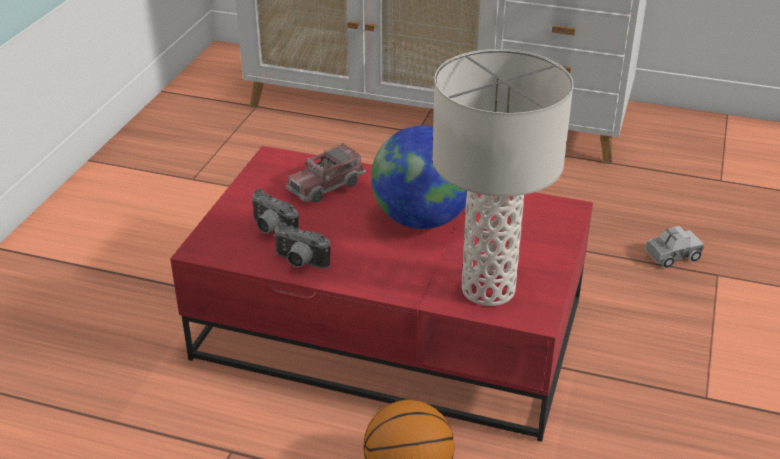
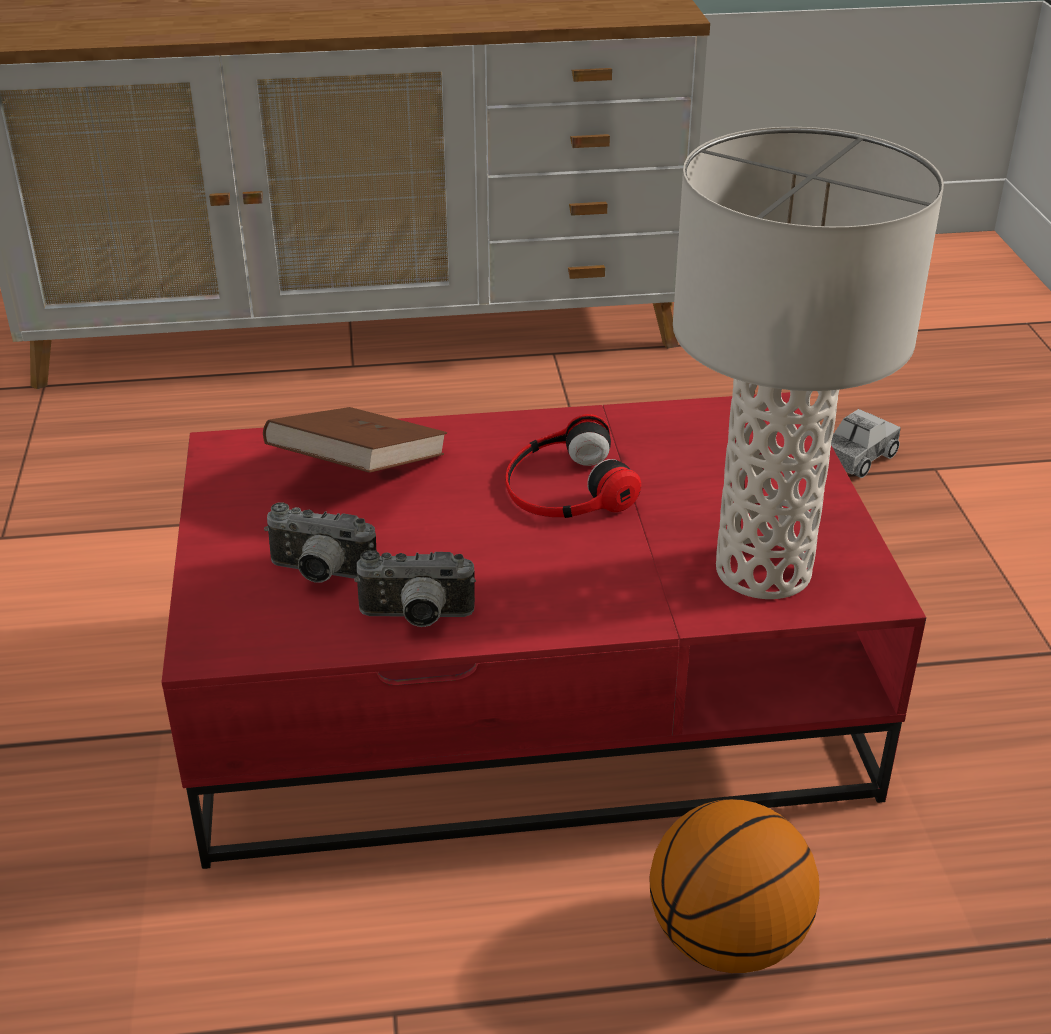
camera: 25 degrees left, 0 degrees up
(326, 186) = (360, 472): toy truck -> brown book
(421, 219) = (566, 486): globe -> headphones

